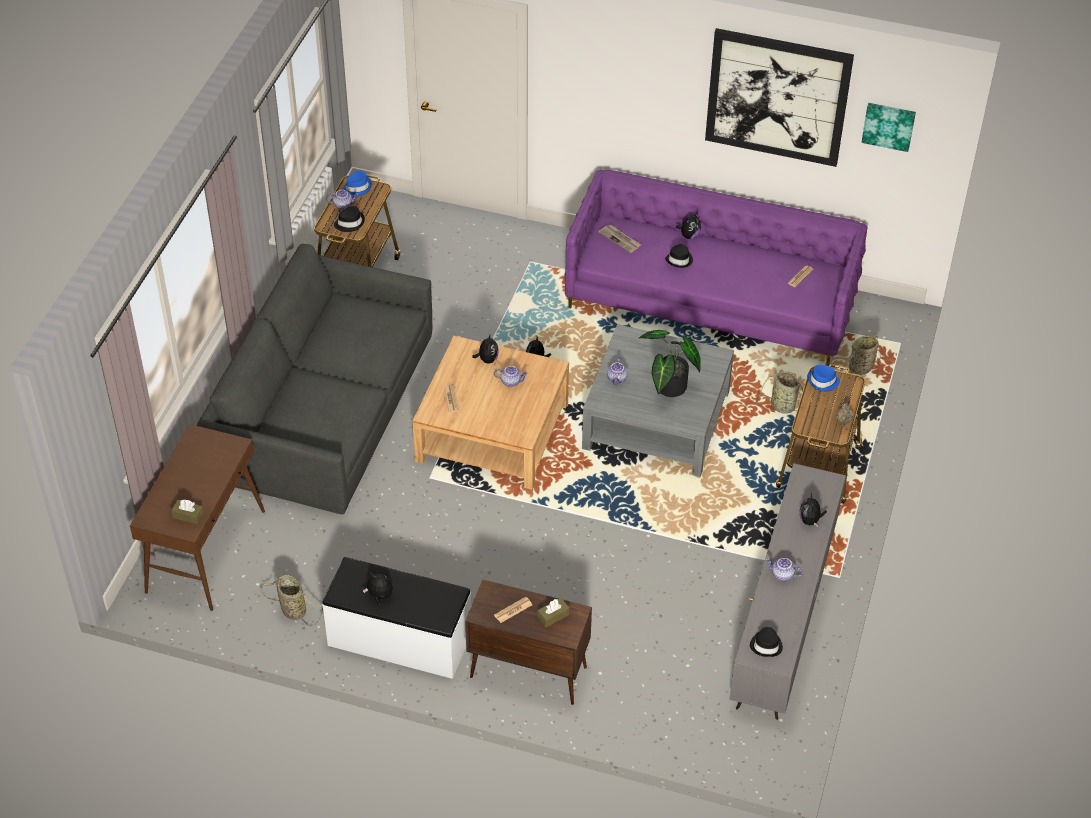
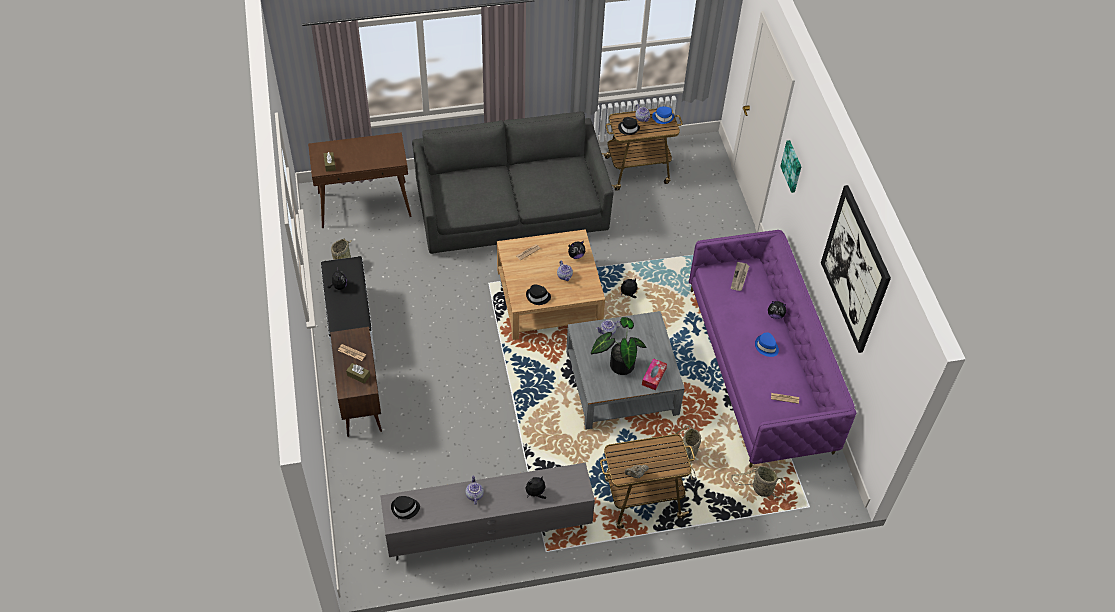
camera: 60 degrees right, 5 degrees up
(679, 260) = (745, 319): black hat -> black hat (538, 297)
(703, 367) = (654, 377): none -> tissue box
(823, 381) = (668, 447): blue hat -> blue hat (766, 347)
(888, 125) = (888, 353): picture -> picture (792, 166)

